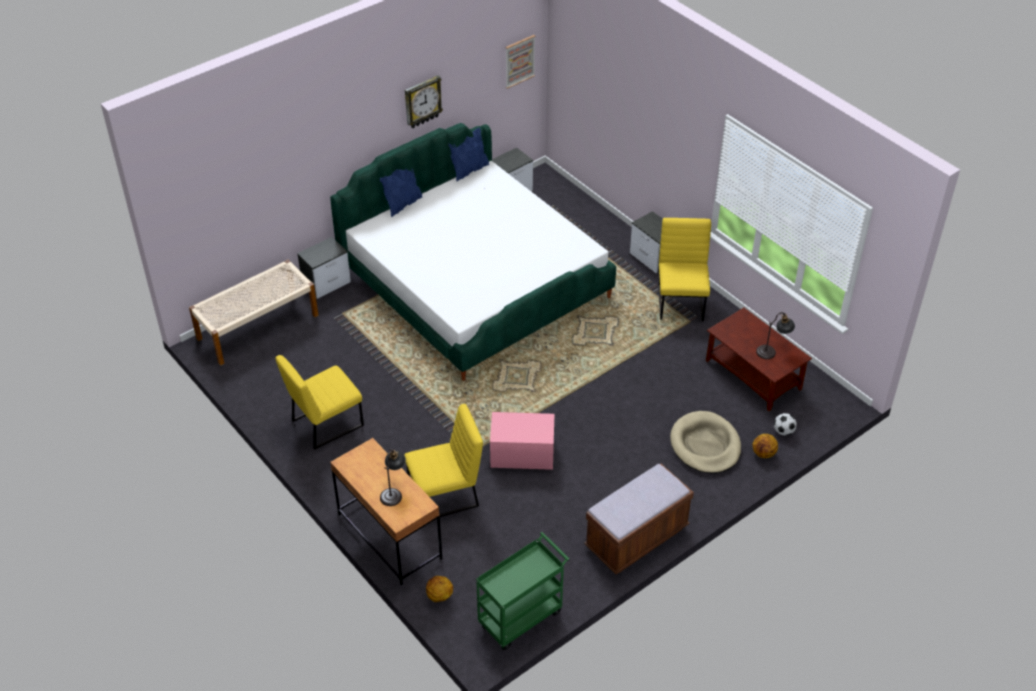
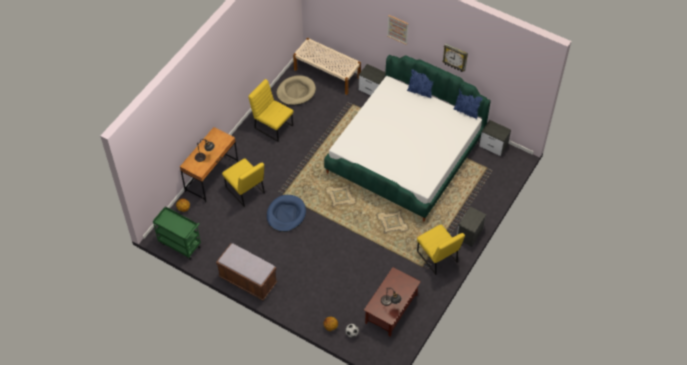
camera: 70 degrees right, 10 degrees up
(519, 61) = (524, 89): picture -> picture (398, 29)
(522, 453) = (286, 214): pink storage box -> blue dog bed
(681, 301) = (437, 258): yellow chair -> yellow chair turned 75 degrees clockwise
(705, 445) = (325, 297): beige dog bed -> beige dog bed (296, 92)

